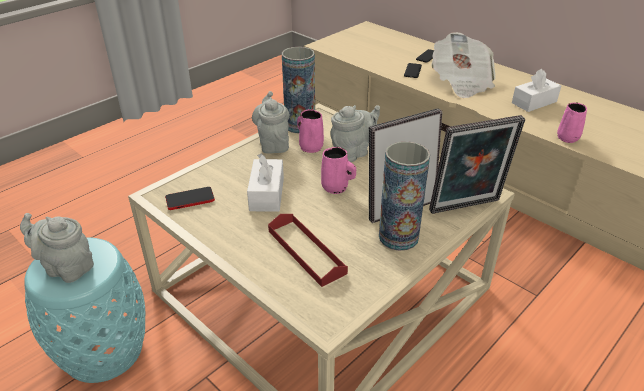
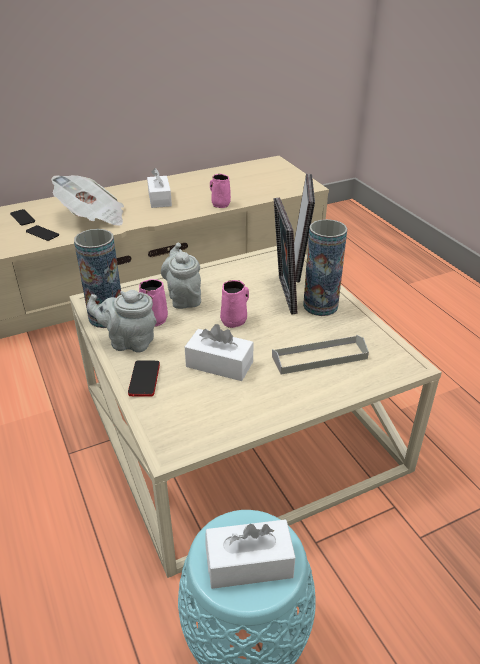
camera: 70 degrees left, 0 degrees up
(66, 268) = (249, 563): grey teapot -> white tissue box
(190, 199) = (196, 421): phone -> phone (144, 379)
(306, 251) = (319, 357): red tray -> grey tray

